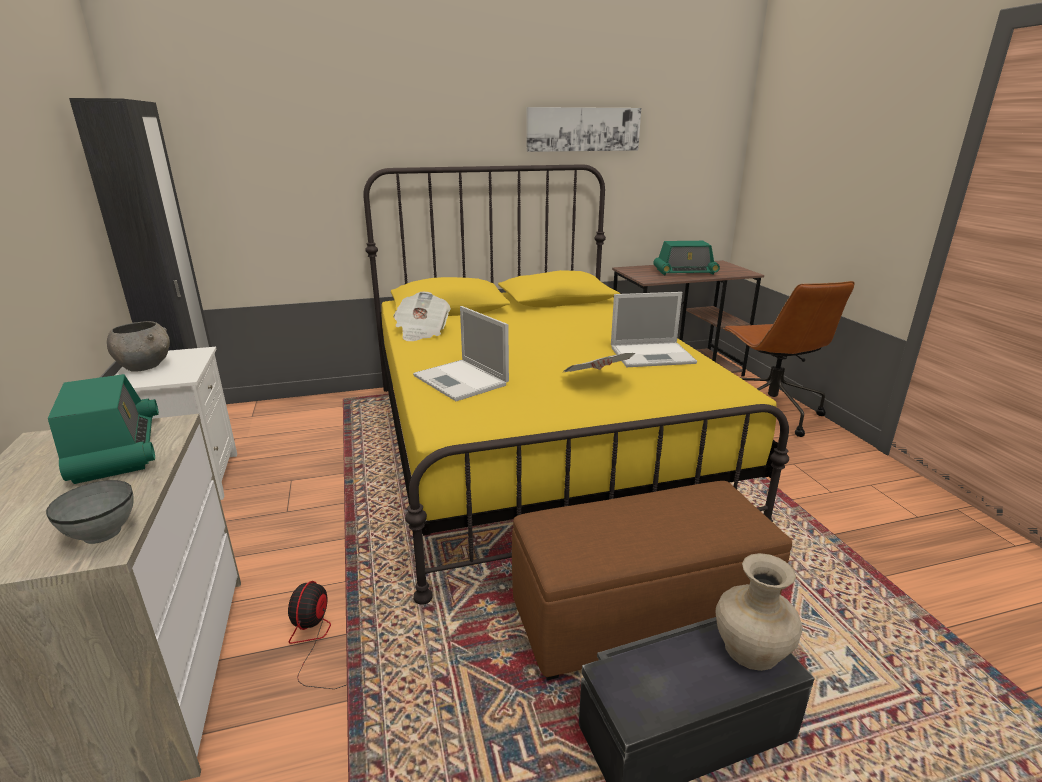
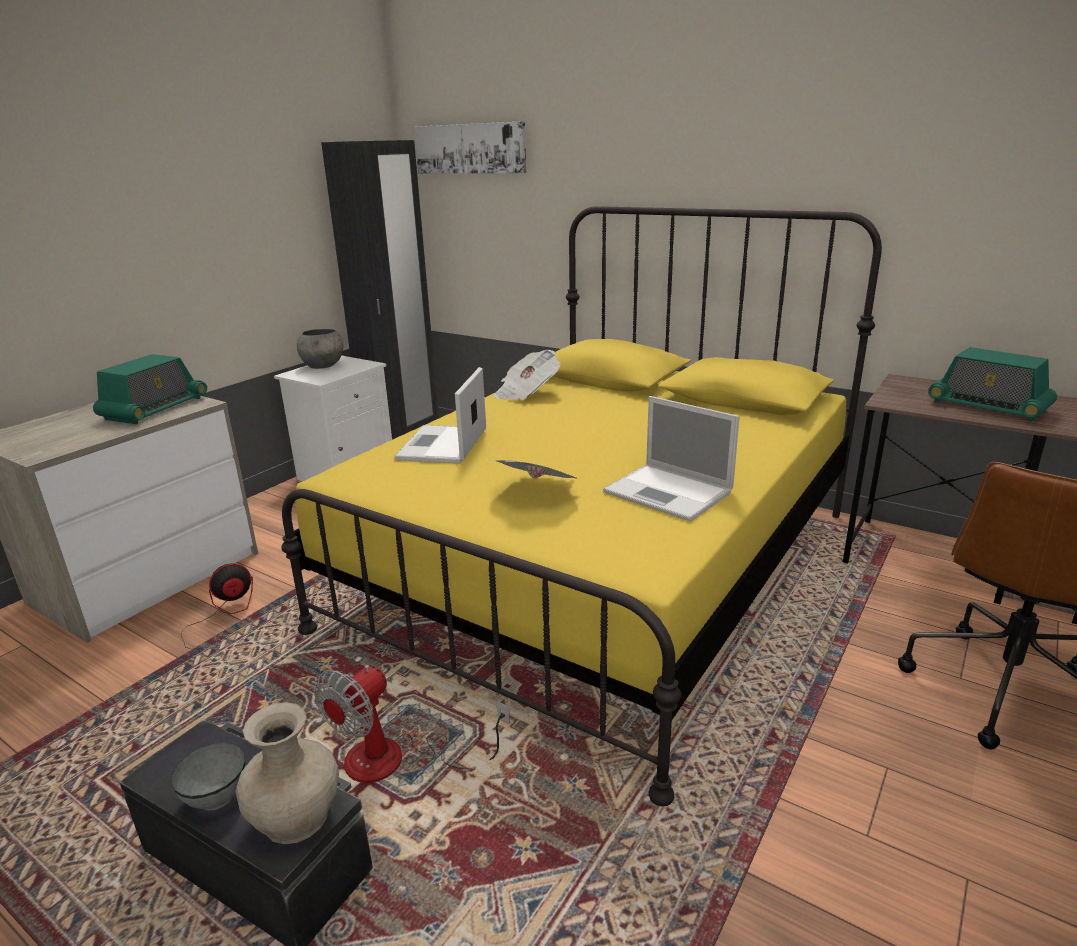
camera: 50 degrees right, 0 degrees up
(102, 532) = (55, 448): grey bowl -> grey bowl (217, 797)
(583, 129) = (861, 159): picture -> picture (470, 149)
(640, 616) = (396, 760): brown ottoman -> fan

